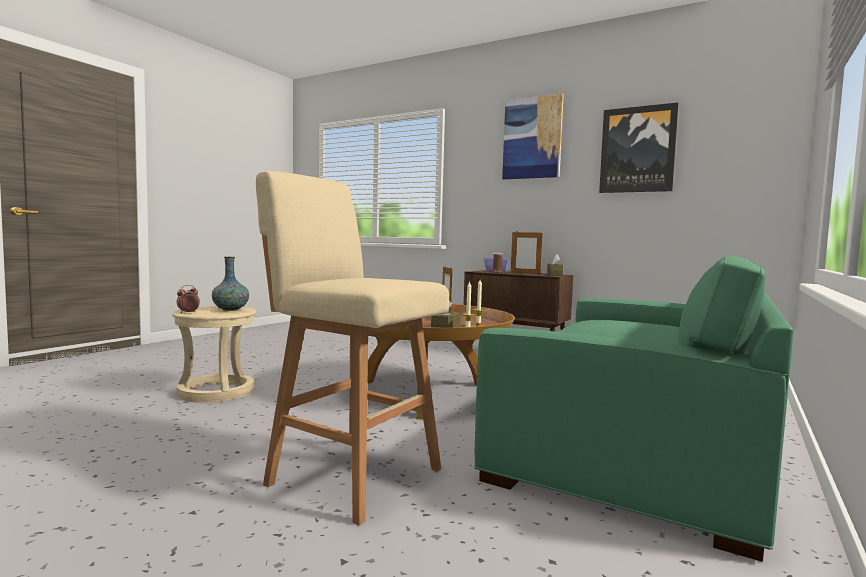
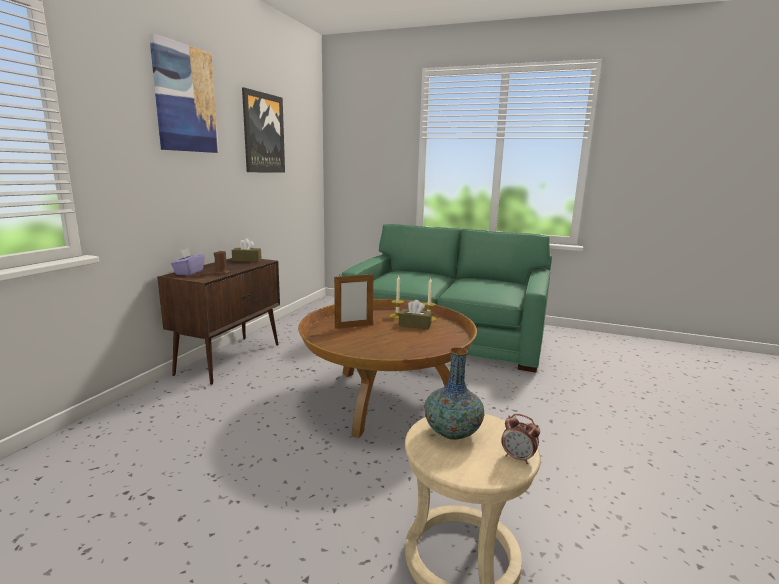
camera: 100 degrees left, 10 degrees up
(351, 475) = (571, 408): beige stool -> none
(525, 273) = (231, 266): picture frame -> none

